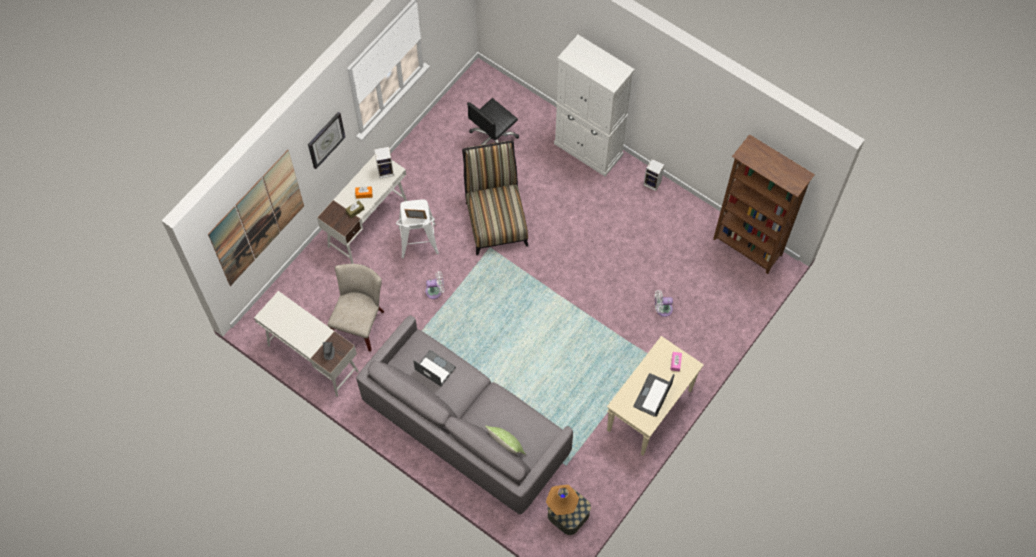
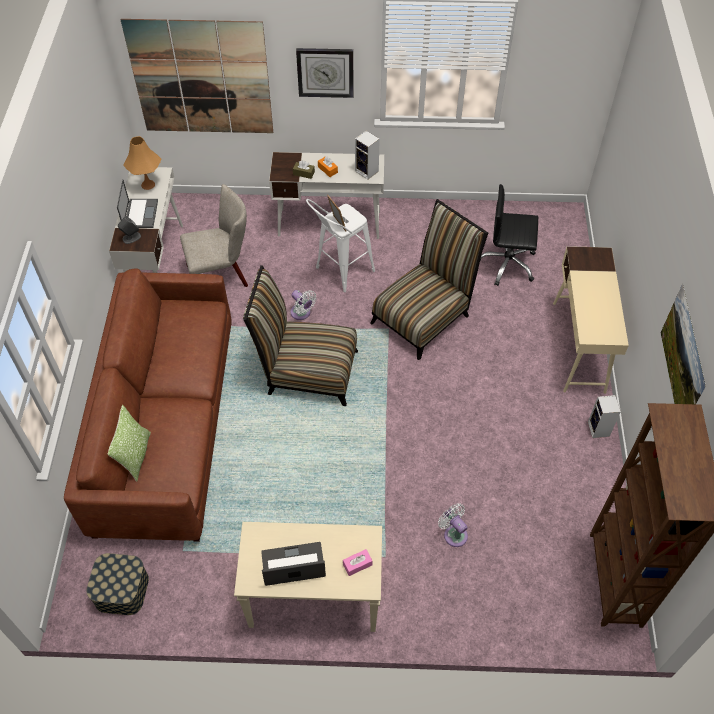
camera: 55 degrees right, 10 degrees down
(434, 368) = (186, 338): laptop -> laptop (140, 213)
(465, 427) = (166, 426): grey sofa -> brown sofa
(485, 317) = (306, 371): none -> chair
(561, 507) = (110, 569): orange table lamp -> orange table lamp (148, 184)
(588, 149) = (578, 347): white cabinet -> beige desk
(704, 124) = (675, 369): none -> picture

